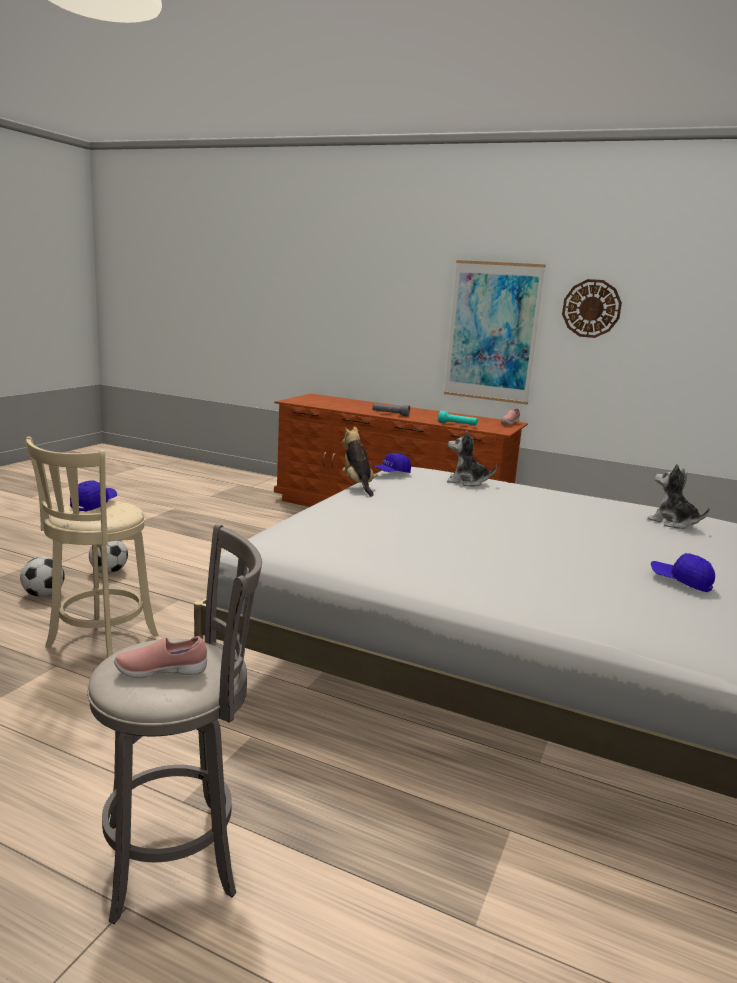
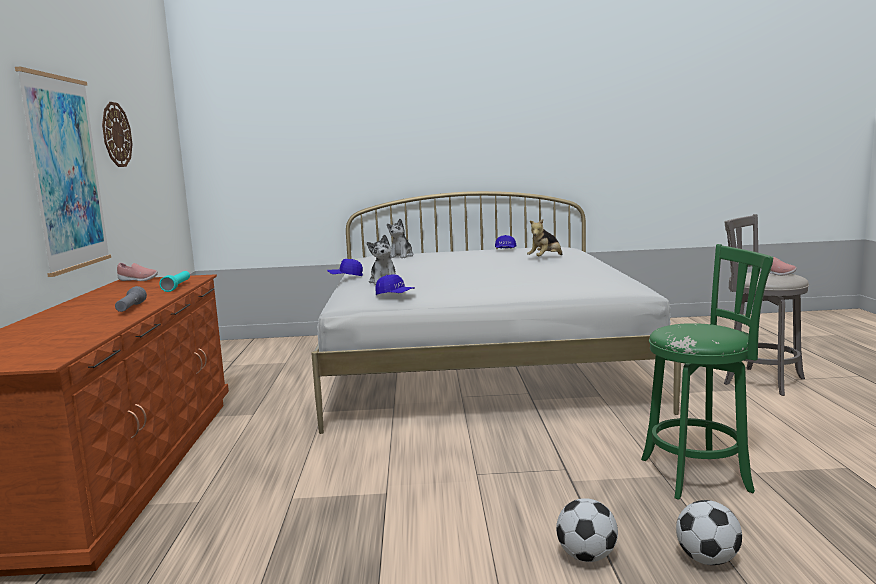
camera: 115 degrees left, 5 degrees down
(94, 504) = (696, 334): blue cap -> blue cap (345, 276)
(99, 643) = (701, 474): beige stool -> green stool
(357, 485) = (459, 293): plush toy -> plush toy (545, 259)

